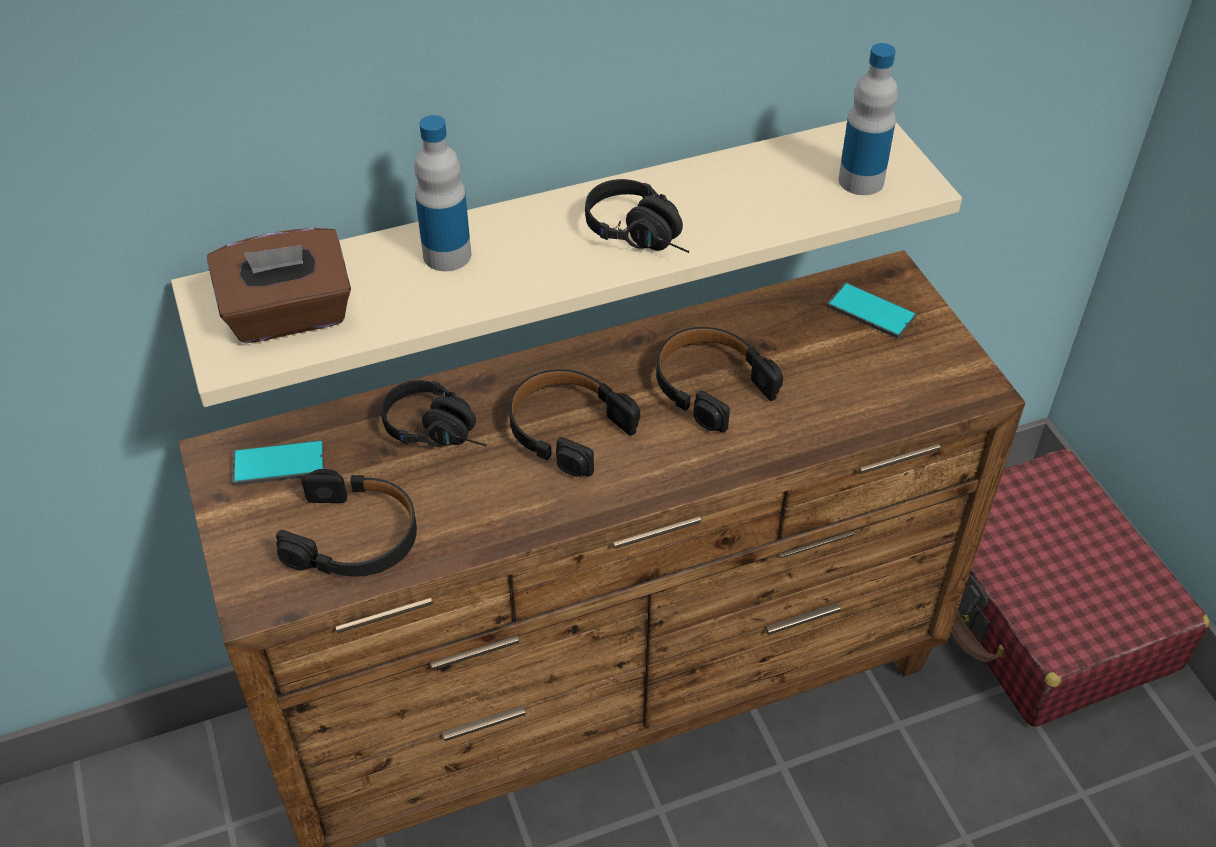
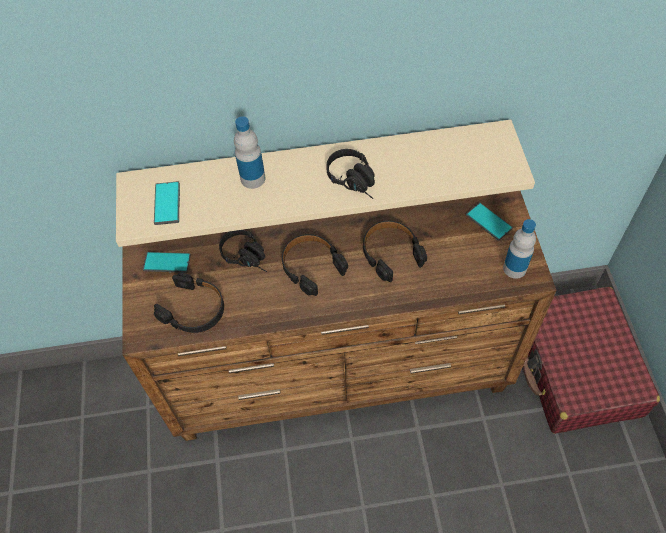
camera: 15 degrees right, 10 degrees up
(289, 316) = (167, 203): brown tissue box -> phone
(861, 181) = (482, 163): bottle -> bottle (514, 268)

